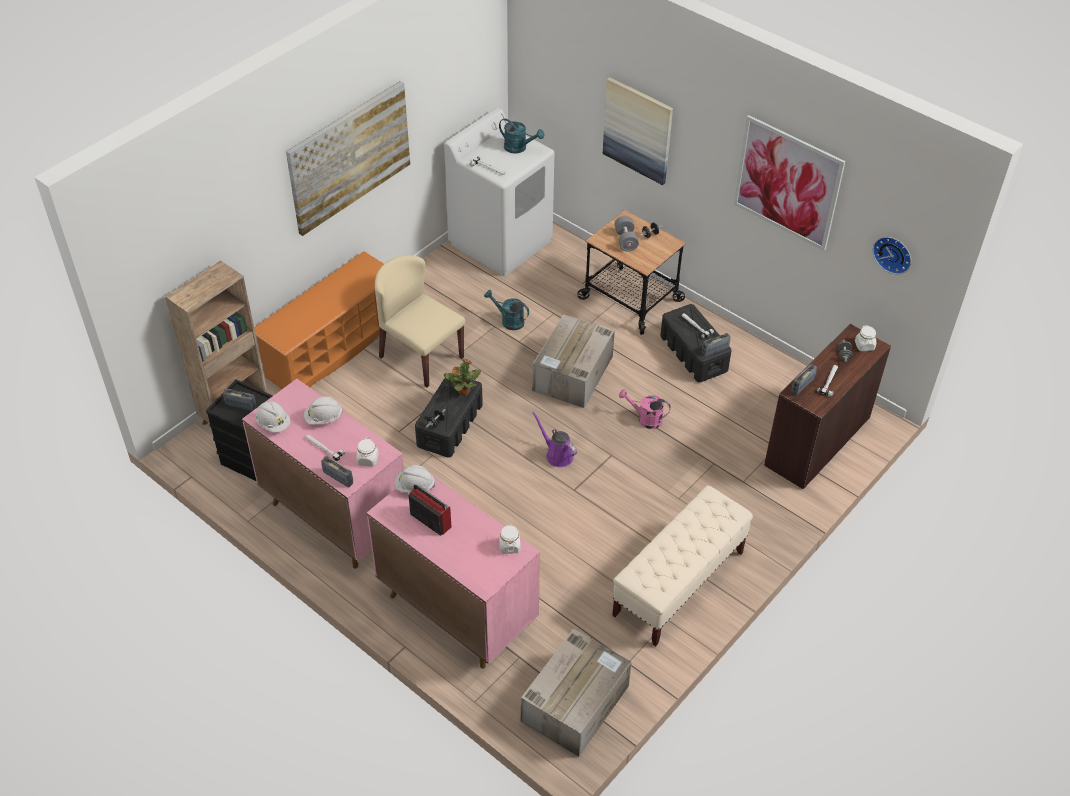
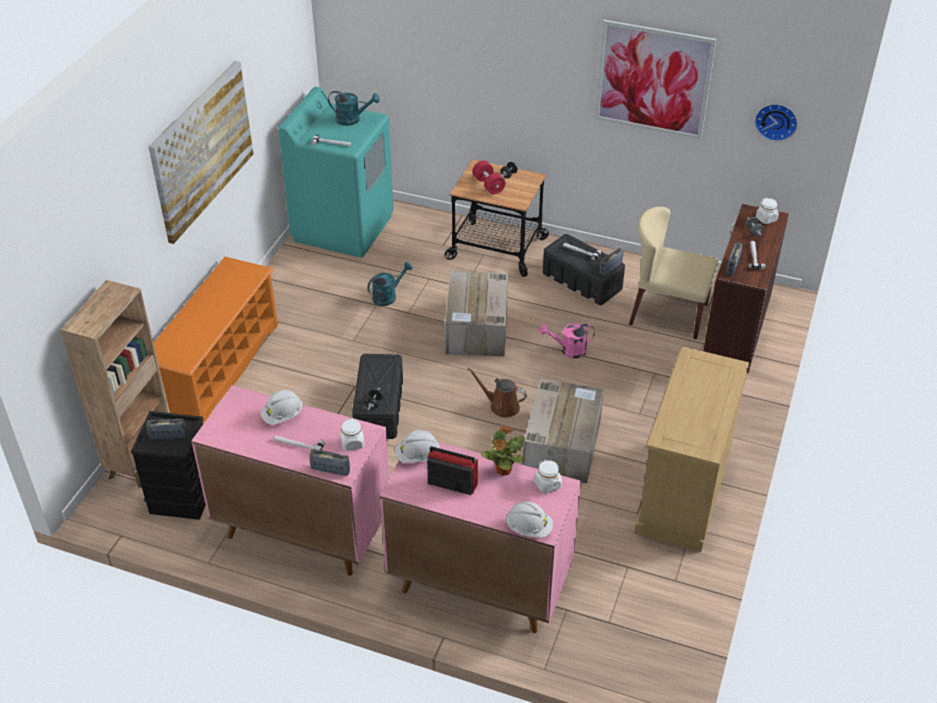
camera: 20 degrees left, 5 degrees down
(273, 423) = (230, 436): white hard hat -> white hard hat (529, 528)
(421, 356) = (315, 351): beige chair -> beige chair (667, 314)
(463, 392) = (386, 367): potted plant -> potted plant (503, 470)
(501, 242) = (343, 227): white washing machine -> turquoise washing machine
(508, 321) = (388, 296): turquoise watering can -> turquoise watering can turned 135 degrees clockwise
(557, 455) = (501, 406): purple watering can -> brown watering can
(575, 702) = (646, 635): cardboard box -> cardboard box (562, 444)
(625, 240) = (488, 185): grey dumbbell -> red dumbbell
(638, 130) = (477, 71): picture -> none
(678, 584) = (682, 492): beige bench -> beige dresser

